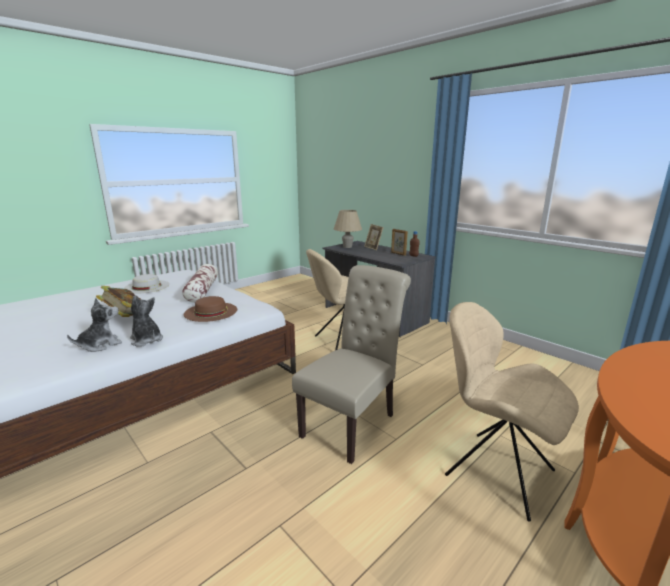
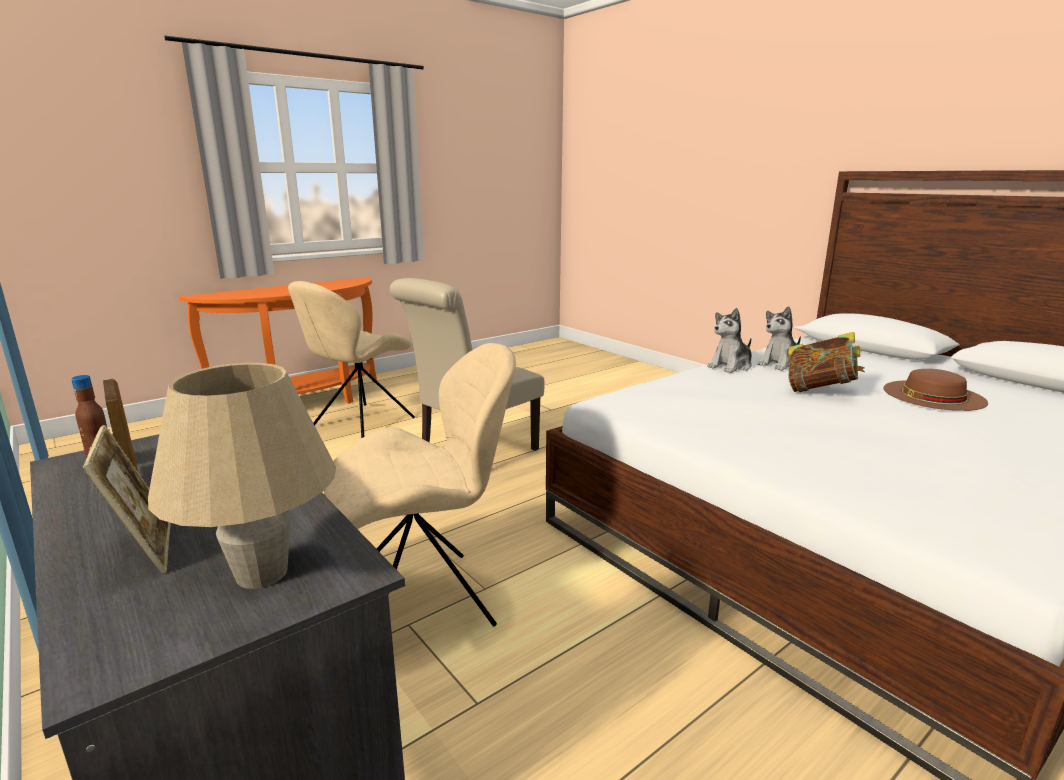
camera: 175 degrees left, 0 degrees up
(146, 286) = (959, 466): white hat -> none
(146, 340) = (731, 366): plush toy -> plush toy turned 90 degrees clockwise
(202, 291) = (779, 447): pillow -> none
(211, 311) = (687, 390): brown hat -> brown hat (933, 395)
(495, 470) = (361, 423): beige chair -> beige chair turned 75 degrees clockwise

